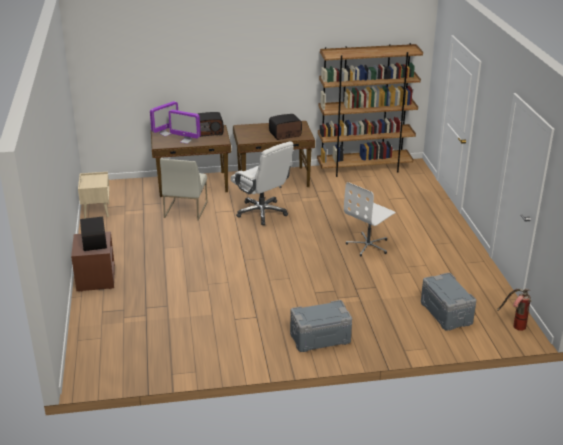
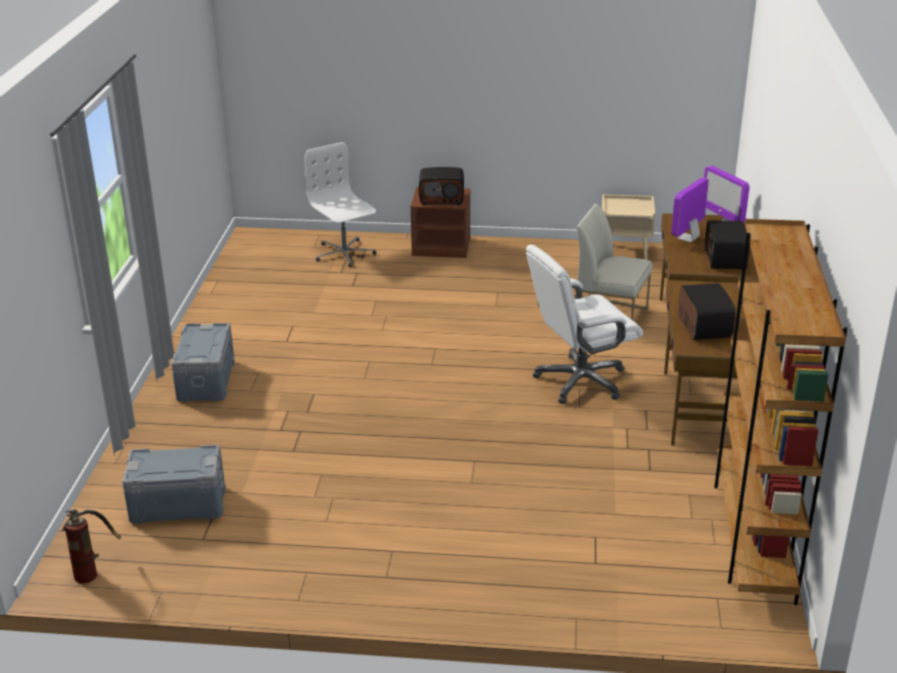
camera: 105 degrees right, 0 degrees up
(368, 245) = (421, 470): white office chair -> white office chair (344, 253)

